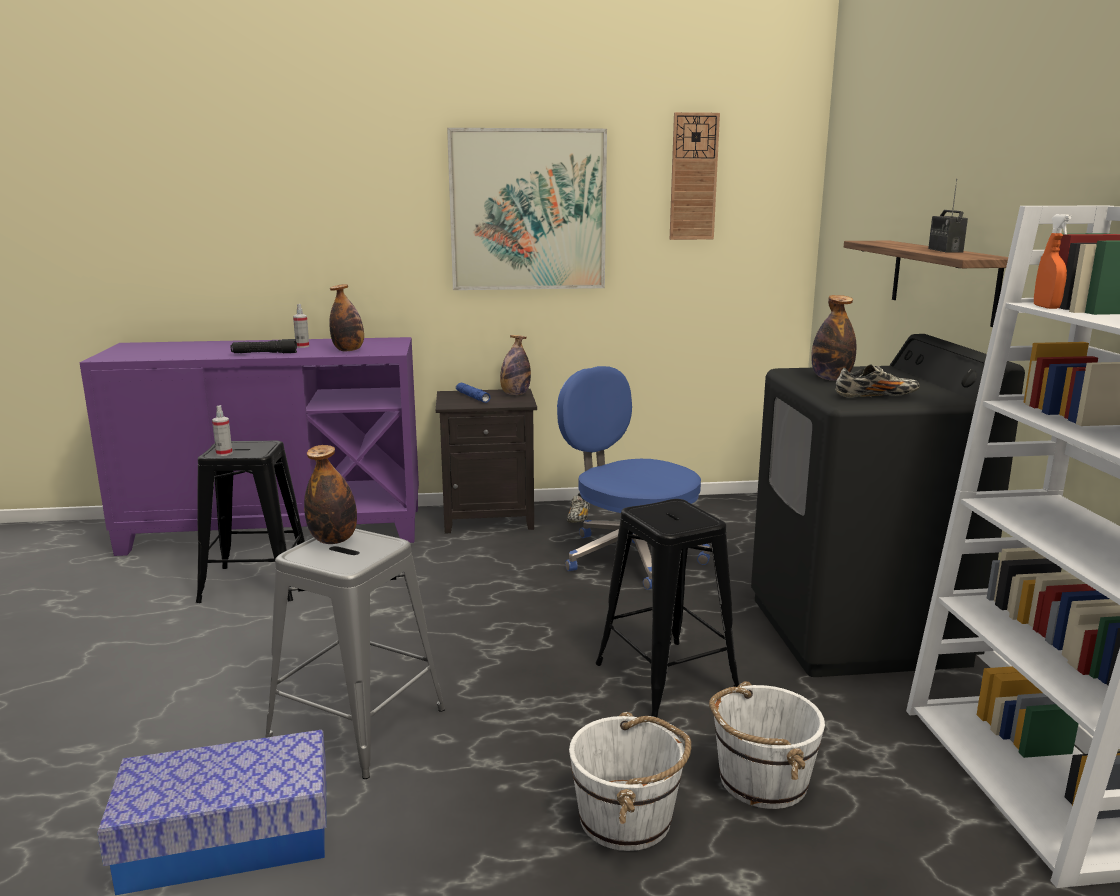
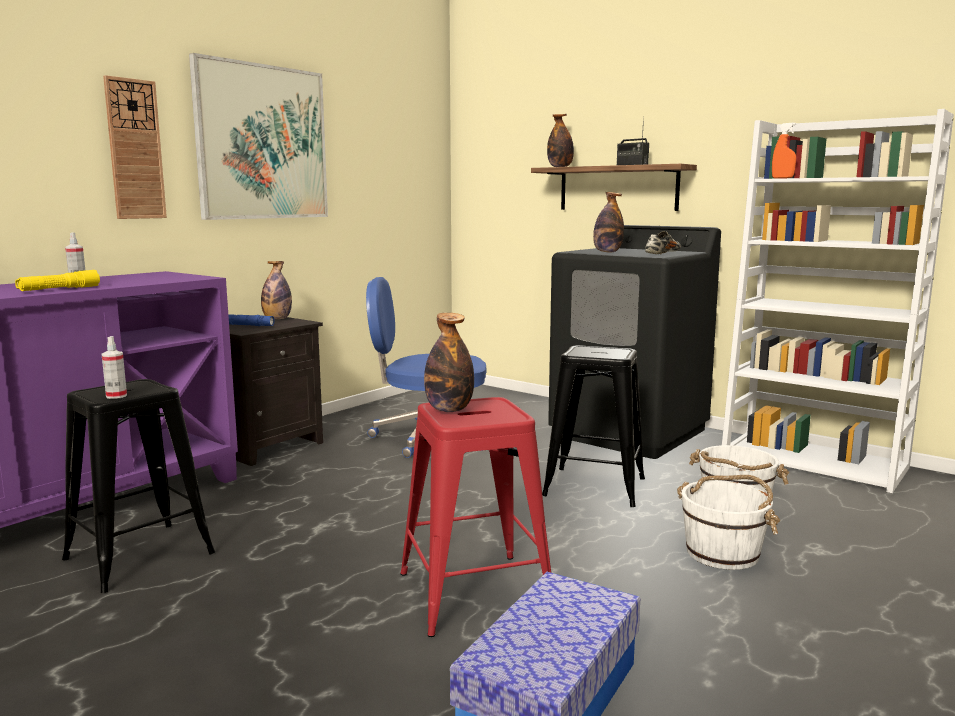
camera: 45 degrees left, 5 degrees down
(264, 353) = (59, 289): black flashlight -> yellow flashlight
(348, 350) = (149, 280): bottle -> bottle (560, 167)
(357, 725) = (474, 593): grey stool -> red stool
(578, 518) = (342, 428): shoe -> none
(693, 177) = (378, 123): wall clock -> wall clock (135, 149)

